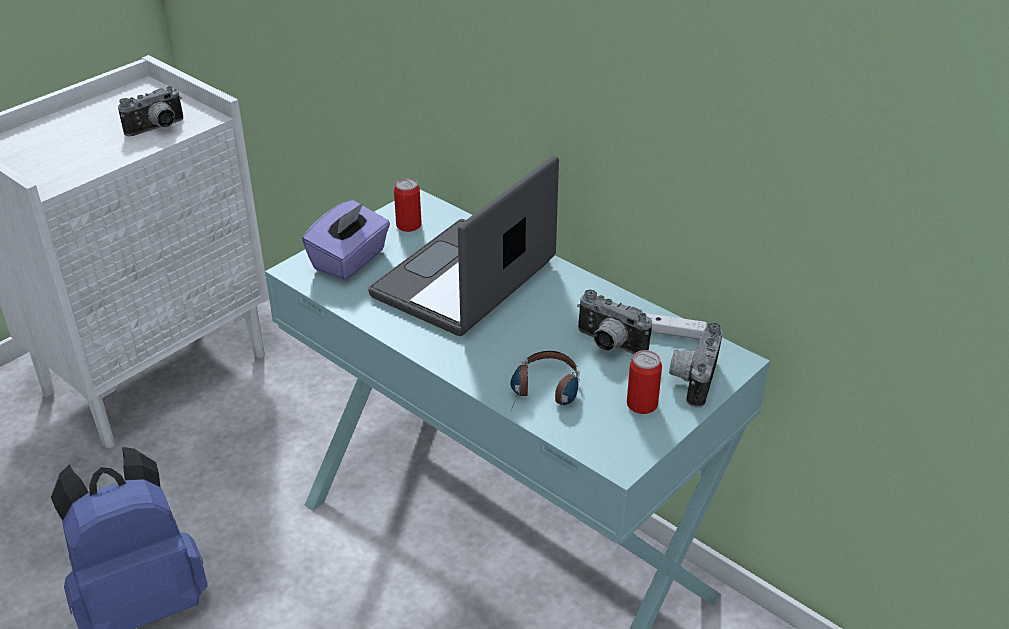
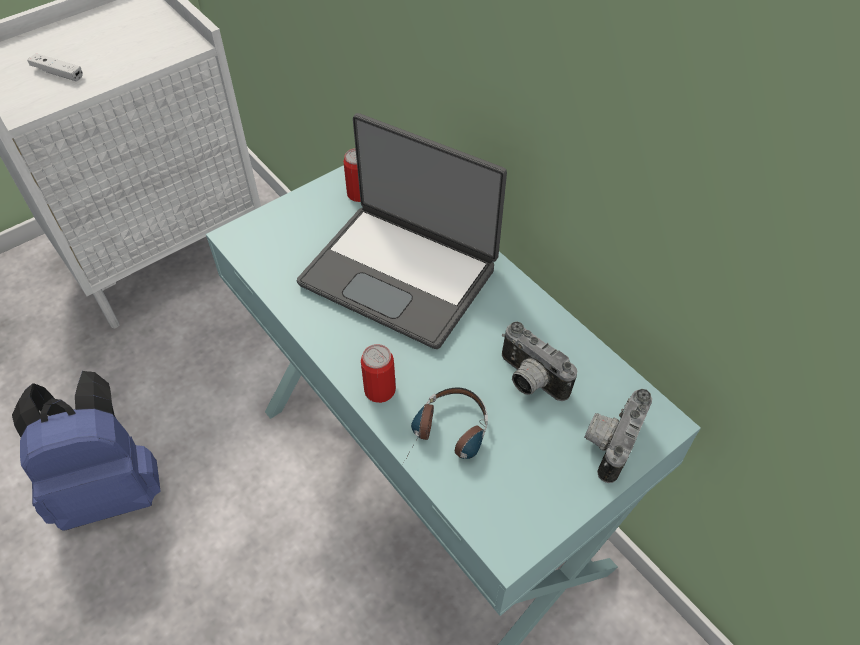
camera: 10 degrees right, 15 degrees up
(158, 129) = (141, 53): camera -> none
(350, 260) = (291, 231): purple tissue box -> none
(466, 281) = (400, 274): laptop -> laptop turned 105 degrees counterclockwise
(642, 404) = (548, 469): can -> can (379, 390)
(670, 332) = (598, 373): white game controller -> white game controller (57, 73)

